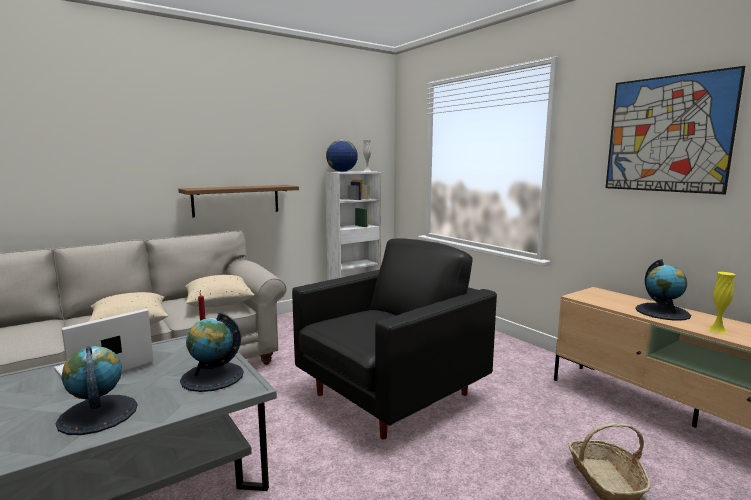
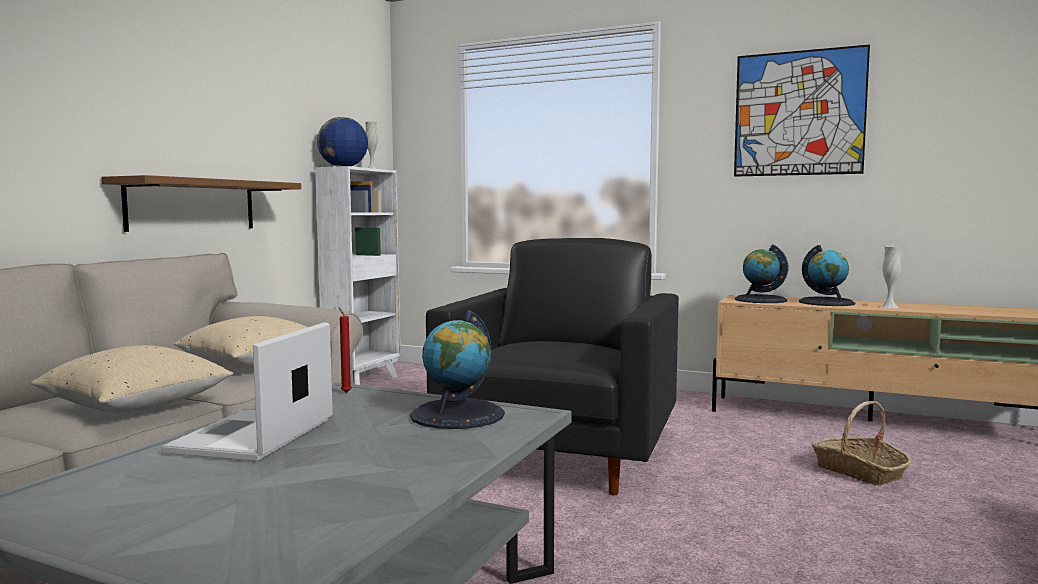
camera: 30 degrees left, 5 degrees down
(97, 414) = (378, 470): globe -> globe (760, 300)
(717, 330) = (889, 307): yellow vase -> white vase

